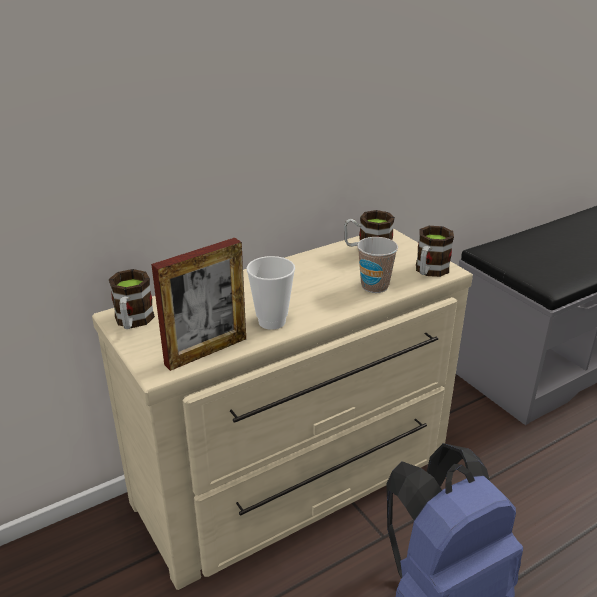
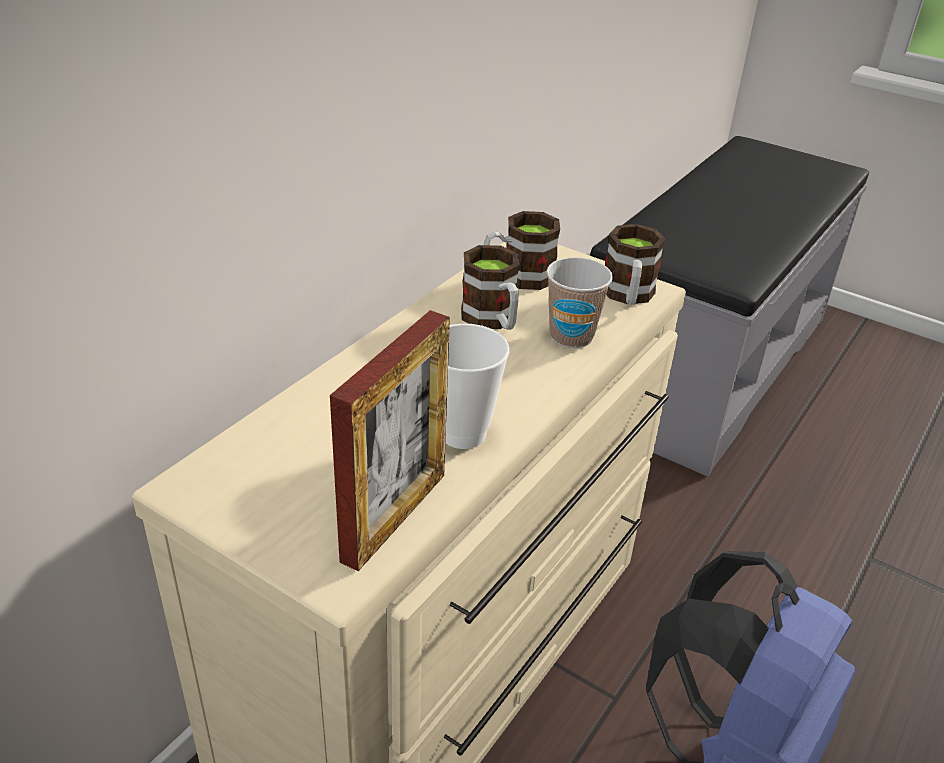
camera: 25 degrees left, 5 degrees up
(133, 322) = (224, 491): mug -> mug (493, 321)

